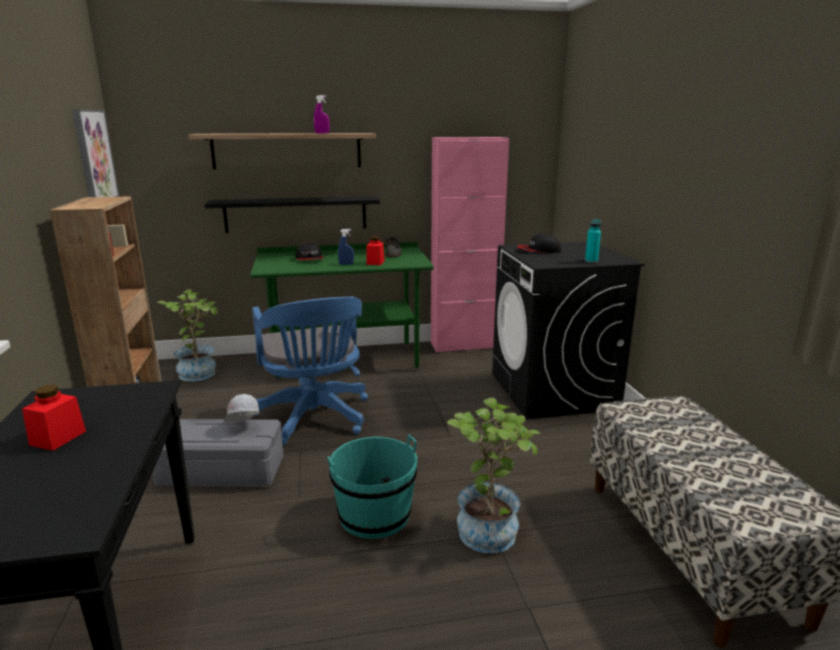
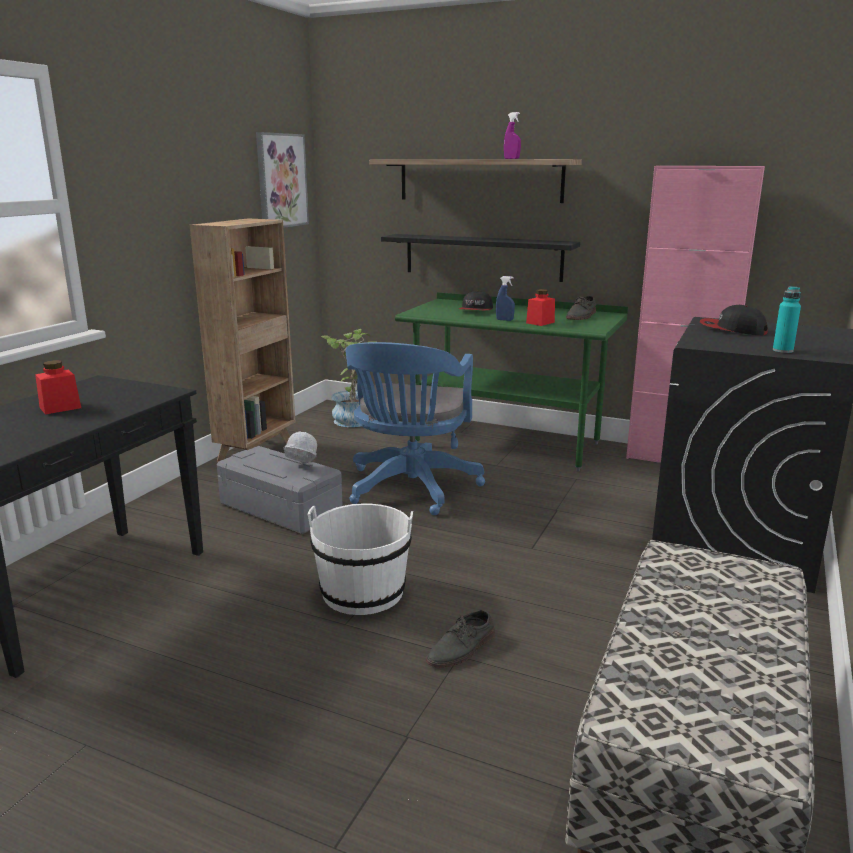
camera: 35 degrees right, 0 degrees up
(374, 515) = (363, 592): turquoise bucket -> white bucket
(489, 527) = (462, 649): potted plant -> grey shoe

